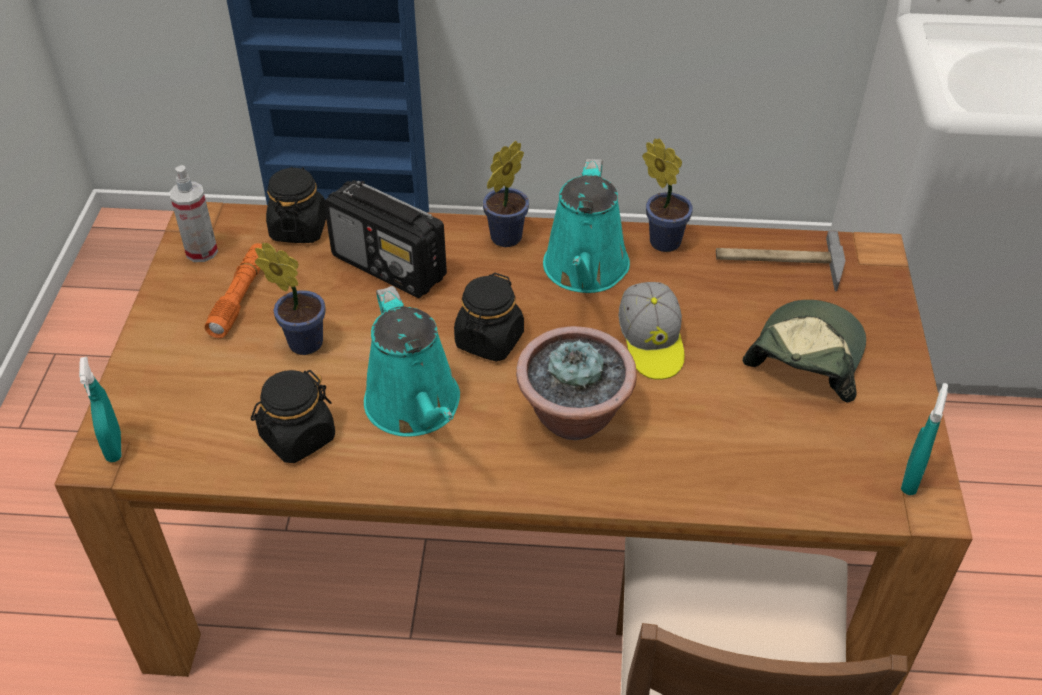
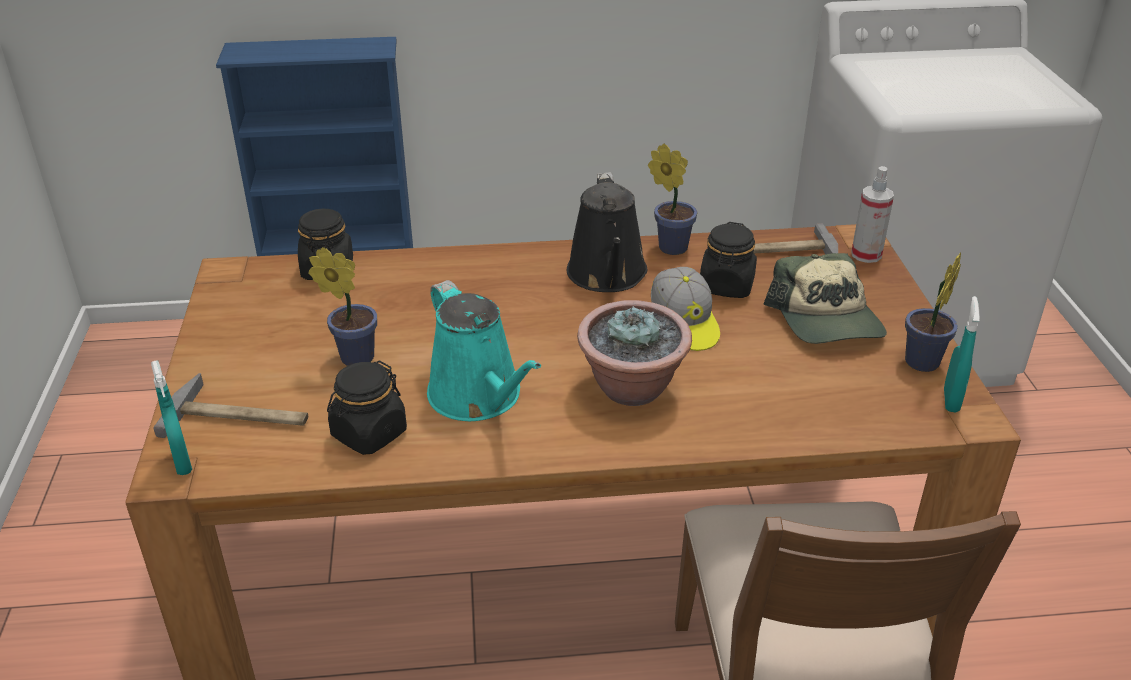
camera: 10 degrees left, 10 degrees down
(178, 398) = (239, 415): none -> hammer
(201, 251) = (235, 296): spray bottle -> spray bottle (866, 255)
(240, 297) = (283, 327): orange flashlight -> none
(389, 267) = (423, 290): radio -> none
(489, 340) = (534, 337): black jar -> black jar (726, 286)
(503, 239) = (524, 260): potted plant -> potted plant (920, 364)
(585, 271) = (607, 276): turquoise watering can -> black watering can
(806, 357) = (826, 320): cap -> cap turned 150 degrees clockwise

